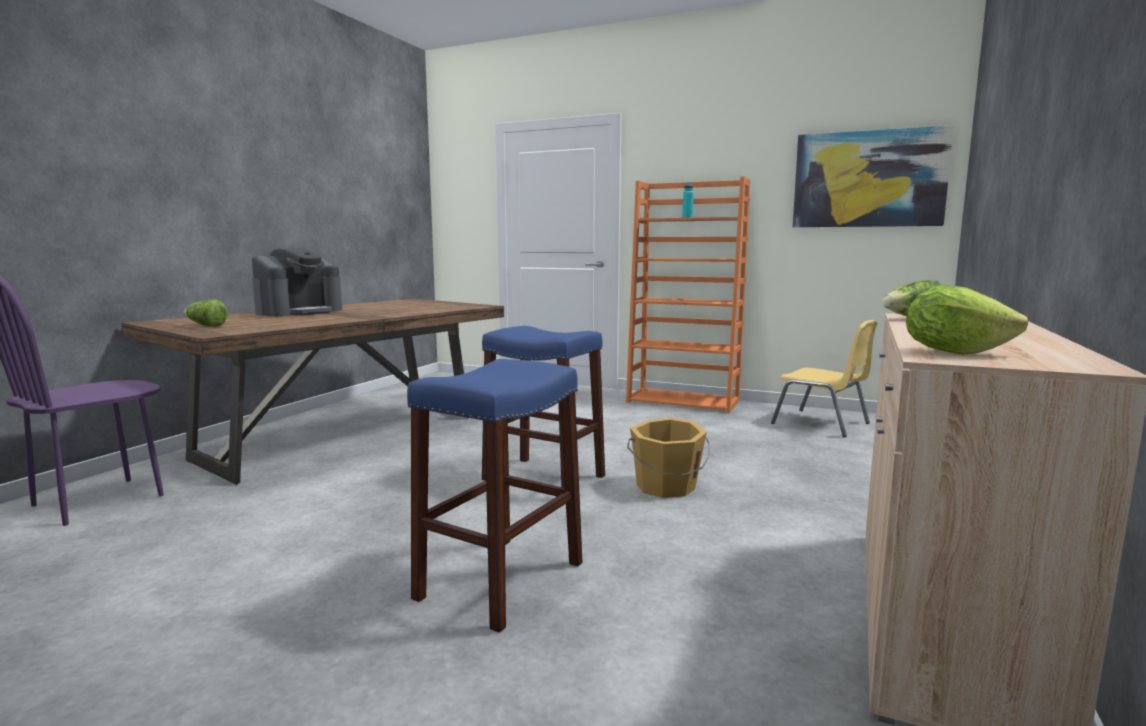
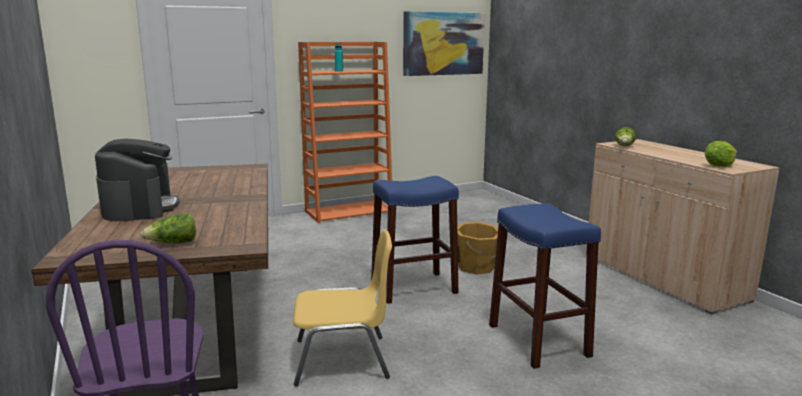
camera: 50 degrees left, 5 degrees up
(822, 424) = (448, 206): yellow chair -> yellow chair (343, 359)

